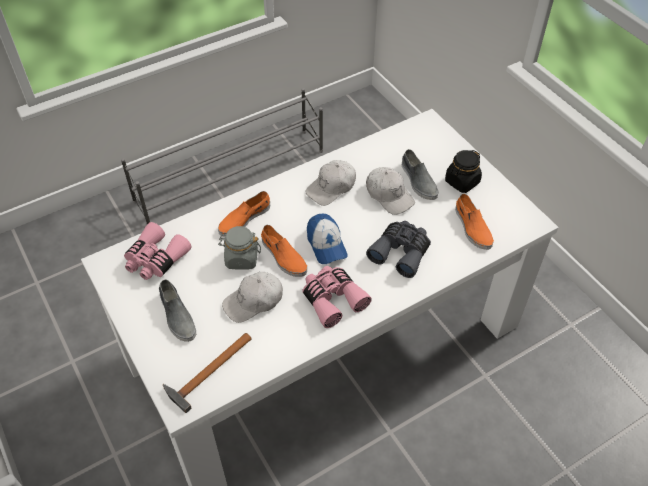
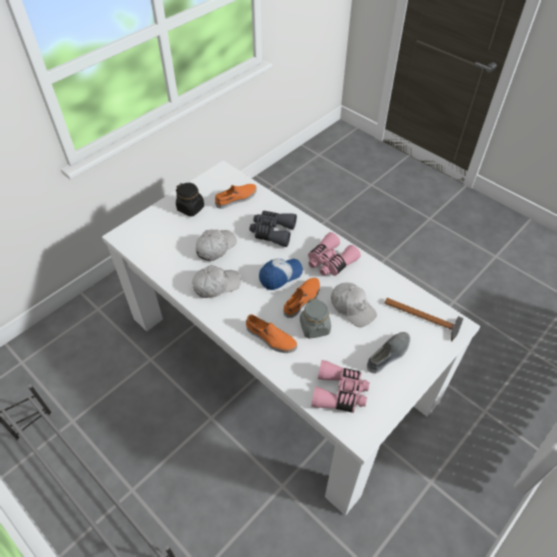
camera: 105 degrees left, 0 degrees up
(331, 187) = (216, 285): white cap -> white cap turned 60 degrees counterclockwise
(418, 181) = (195, 232): grey shoe -> none

